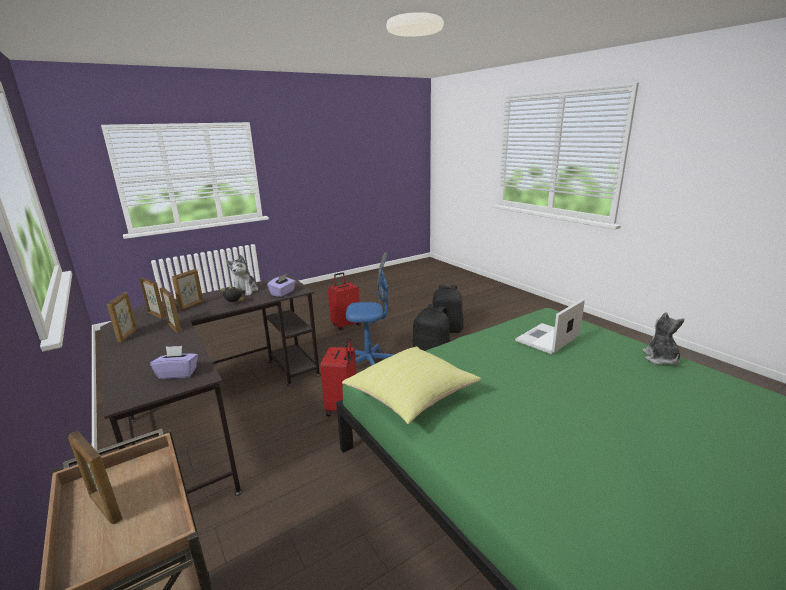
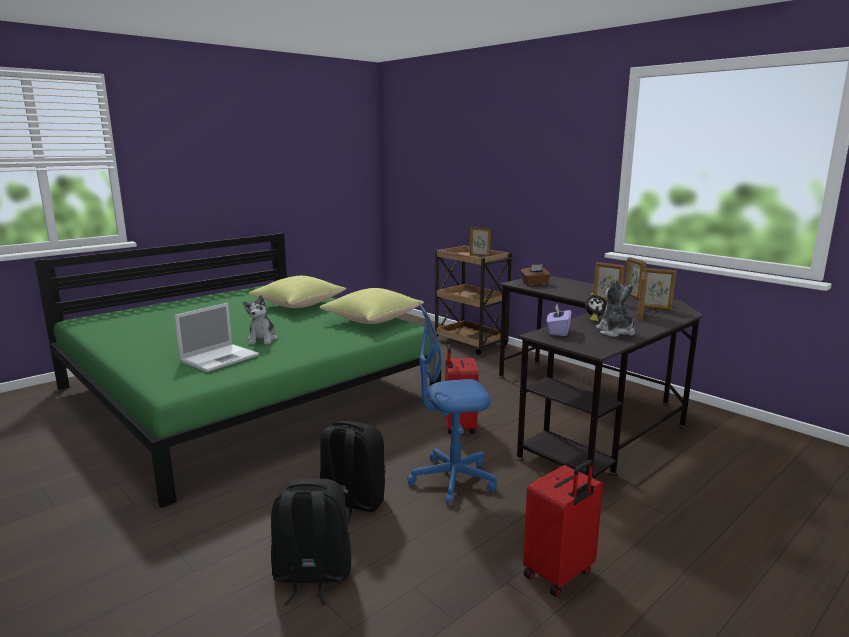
camera: 170 degrees right, 5 degrees down
(178, 373) = (535, 284): purple tissue box -> brown tissue box
(539, 464) = (299, 305): none -> yellow pillow
(660, 359) = (125, 348): plush toy -> plush toy (262, 339)

